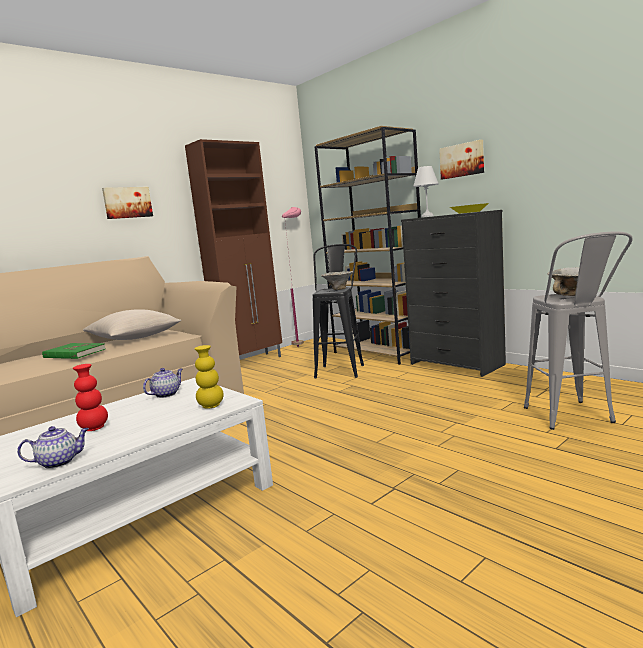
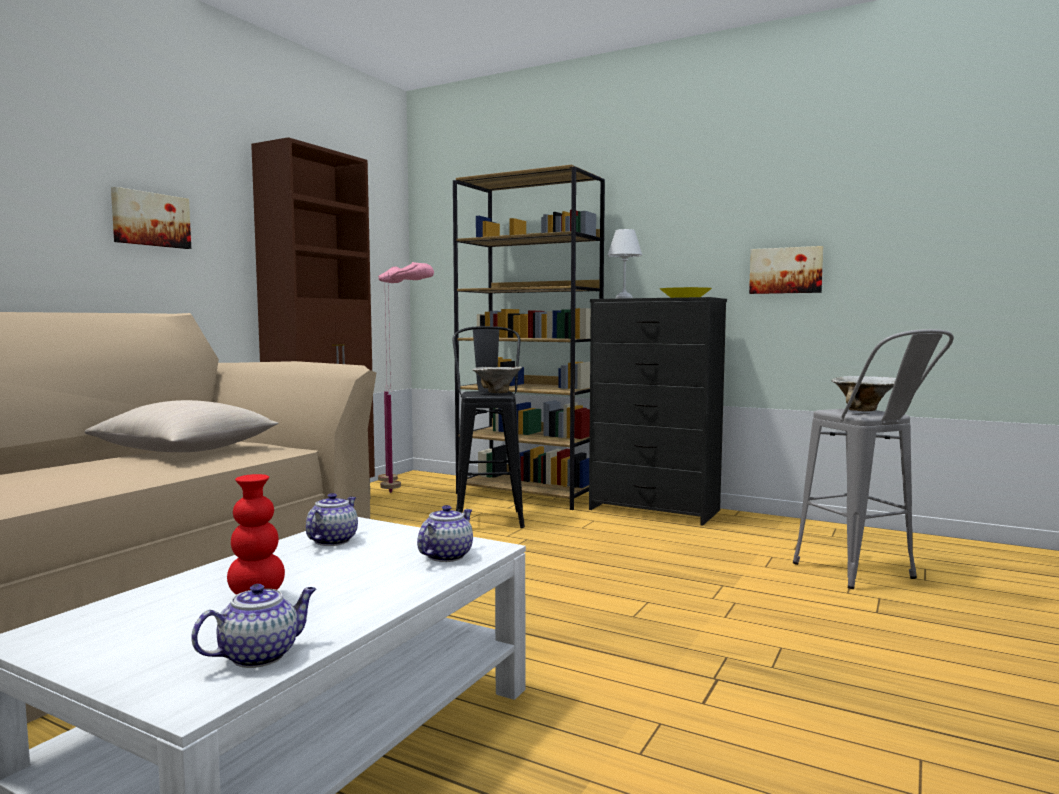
camera: 20 degrees left, 5 degrees down
(74, 353) = (101, 471): green book -> none
(211, 406) = (446, 556): yellow vase -> teapot
(306, 351) = (408, 492): none -> pink floor lamp
(462, 160) = (670, 228): picture -> picture (786, 270)

